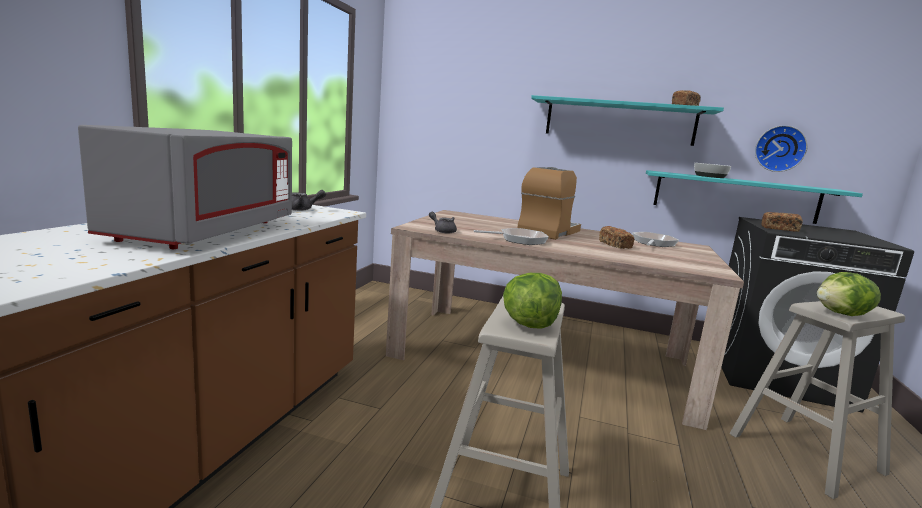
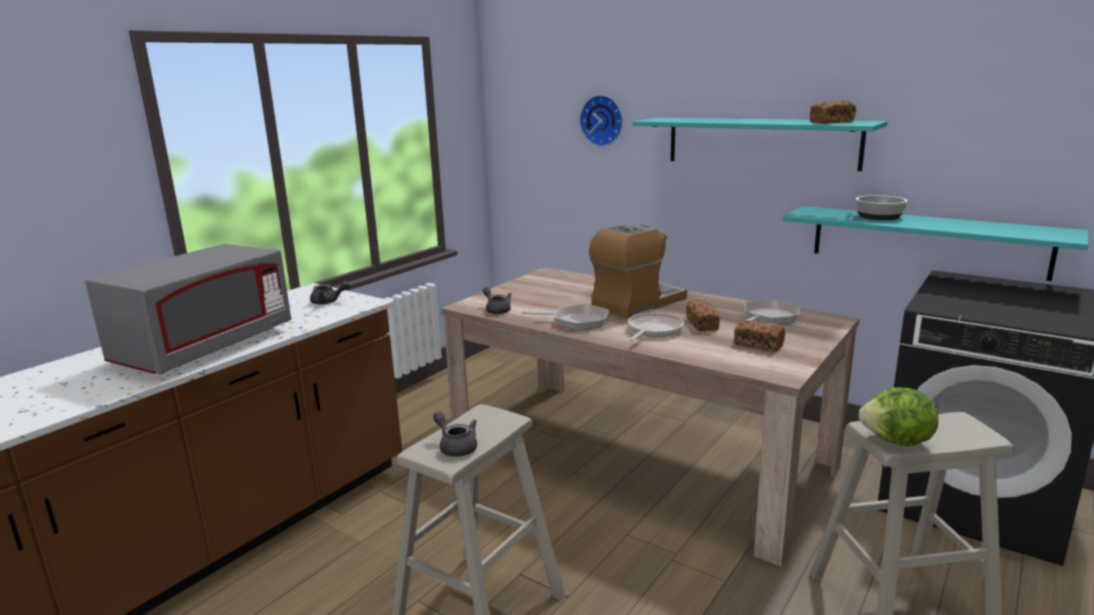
camera: 20 degrees right, 5 degrees up
(529, 324) = (456, 446): lettuce -> grey teapot
(586, 247) = (653, 331): none -> frying pan
(779, 148) = (986, 171): wall clock -> wall clock (603, 120)
(779, 229) = (945, 300): bread -> bread (758, 345)

